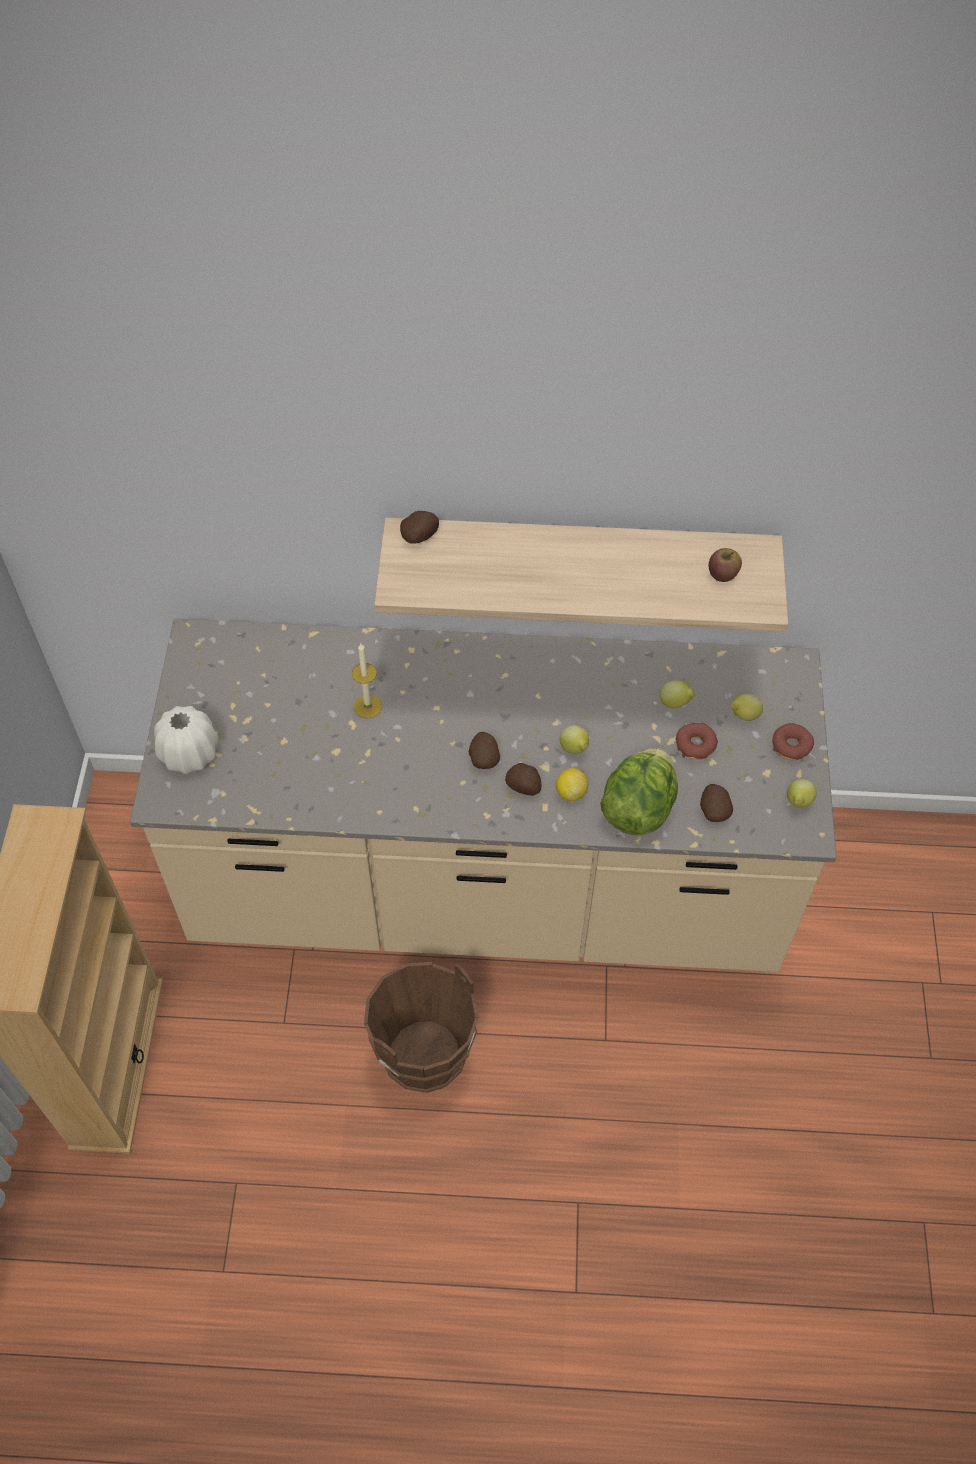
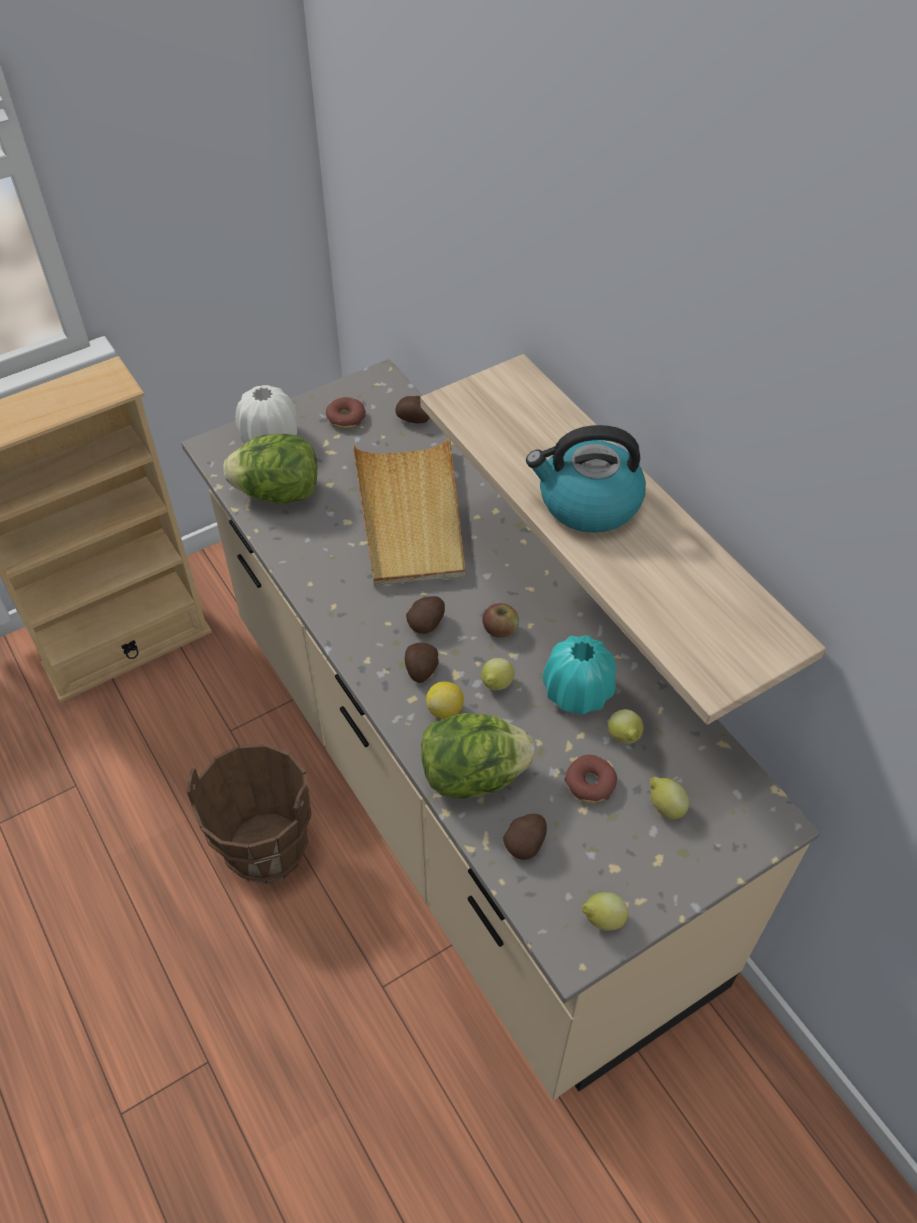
camera: 55 degrees right, 5 degrees down
(261, 781) = (278, 493): none -> lettuce
(368, 706) = (410, 516): candle -> beige tray
(420, 536) = (525, 384): potato -> potato (414, 419)
(568, 573) = (587, 503): none -> kettle
(618, 705) = (577, 692): none -> turquoise vase
(723, 574) = (716, 623): apple -> apple (500, 629)
(791, 746) = (668, 873): donut -> donut (346, 418)

